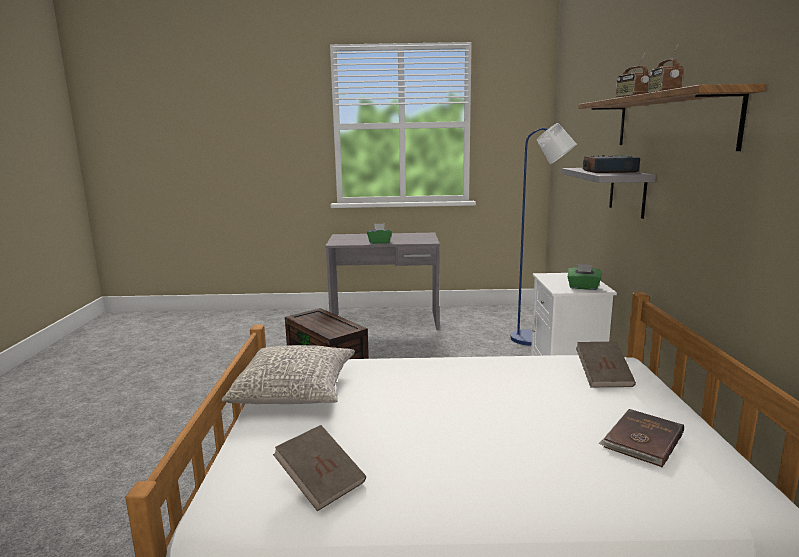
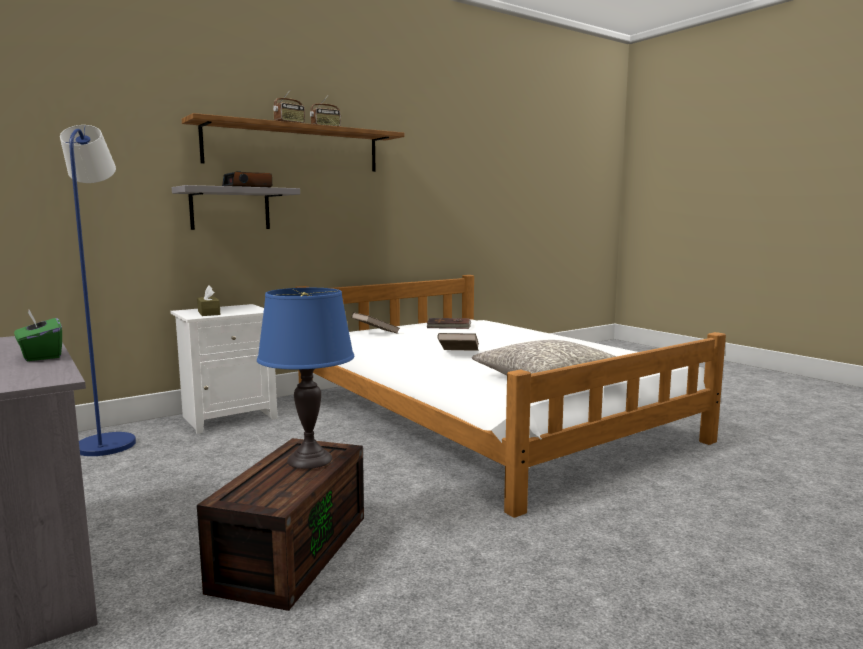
camera: 125 degrees left, 5 degrees down
(321, 482) = (609, 352): brown book -> brown book (458, 354)
(330, 327) = (310, 460): none -> blue table lamp
(560, 278) = (209, 313): none -> brown tissue box
(583, 287) = (243, 308): green tissue box -> none

